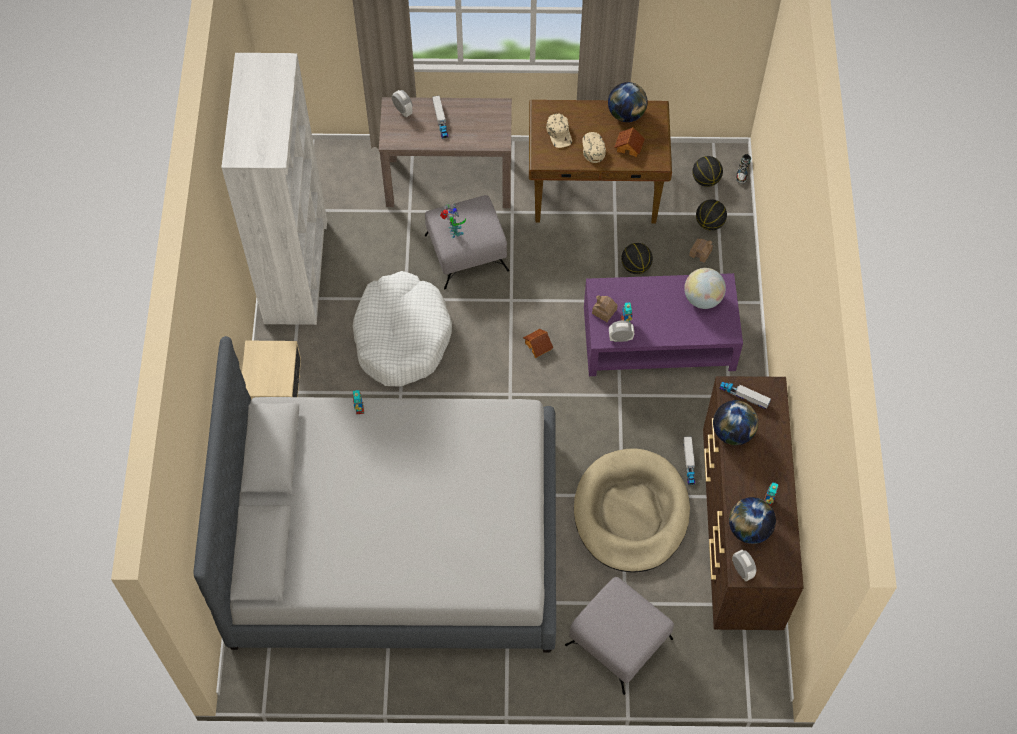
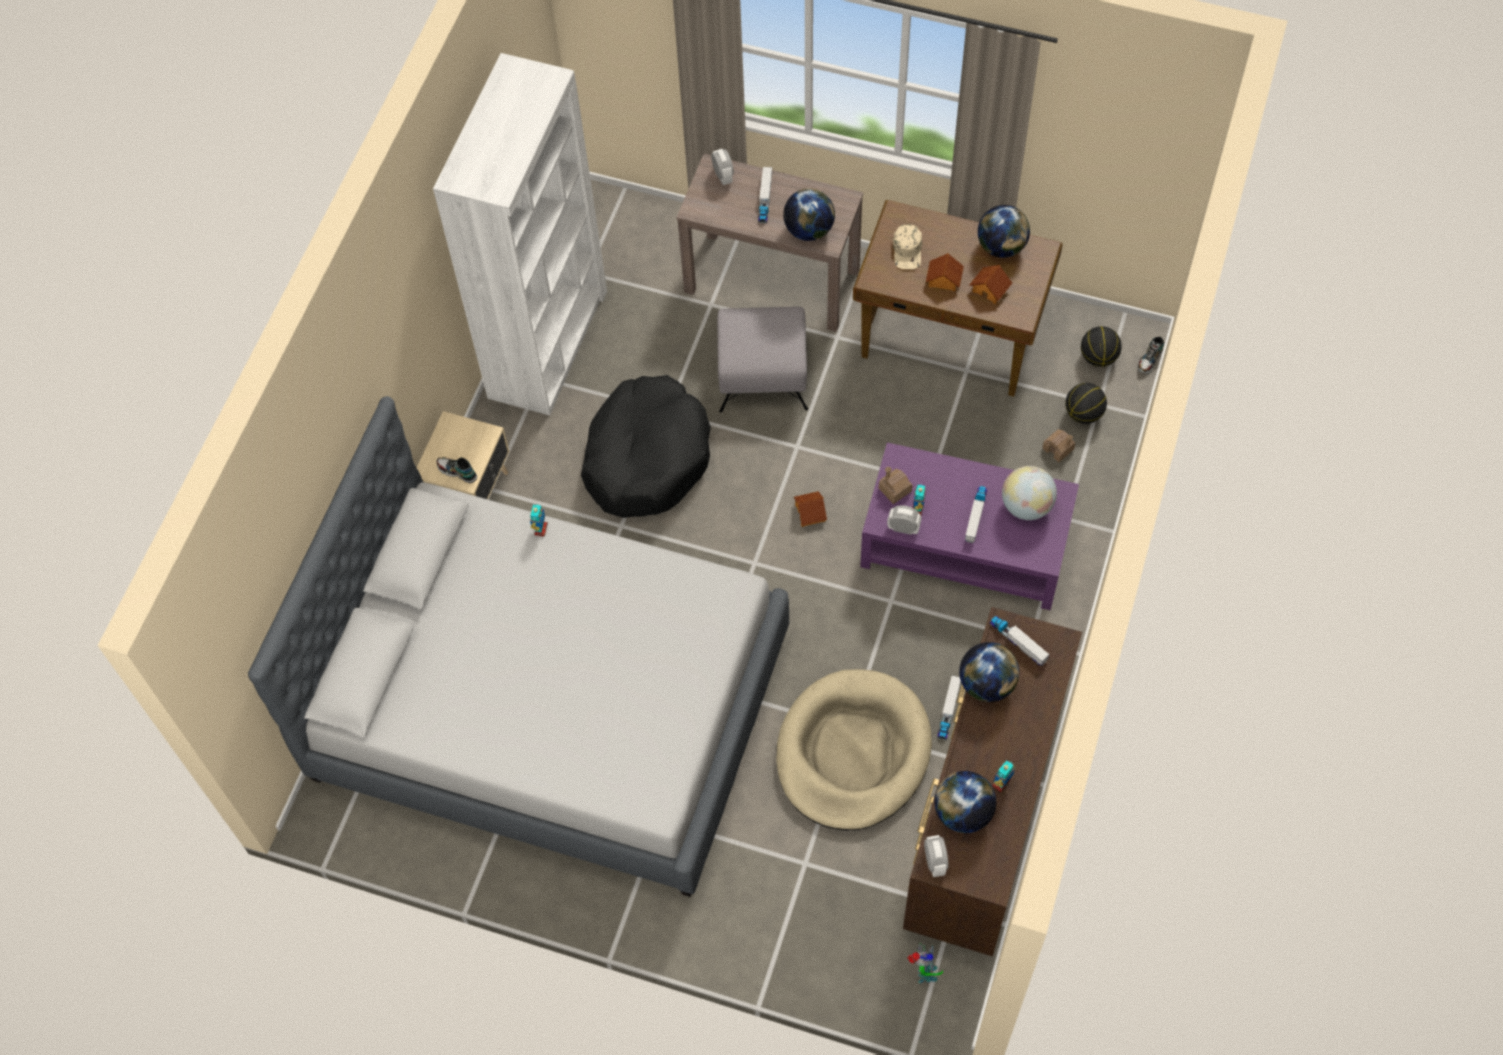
camera: 20 degrees right, 0 degrees up
(273, 383) = (457, 472): none -> shoe
(401, 337) = (646, 457): white dog bed -> black dog bed
(454, 232) = (743, 343): toy robot -> toy robot (924, 974)
(481, 135) = (809, 230): none -> globe
(593, 148) = (943, 279): beige cap -> toy house
(618, 641) = (780, 908): grey ottoman -> none
(636, 266) = (969, 445): basketball -> none
(669, 315) = (975, 516): none -> toy truck

